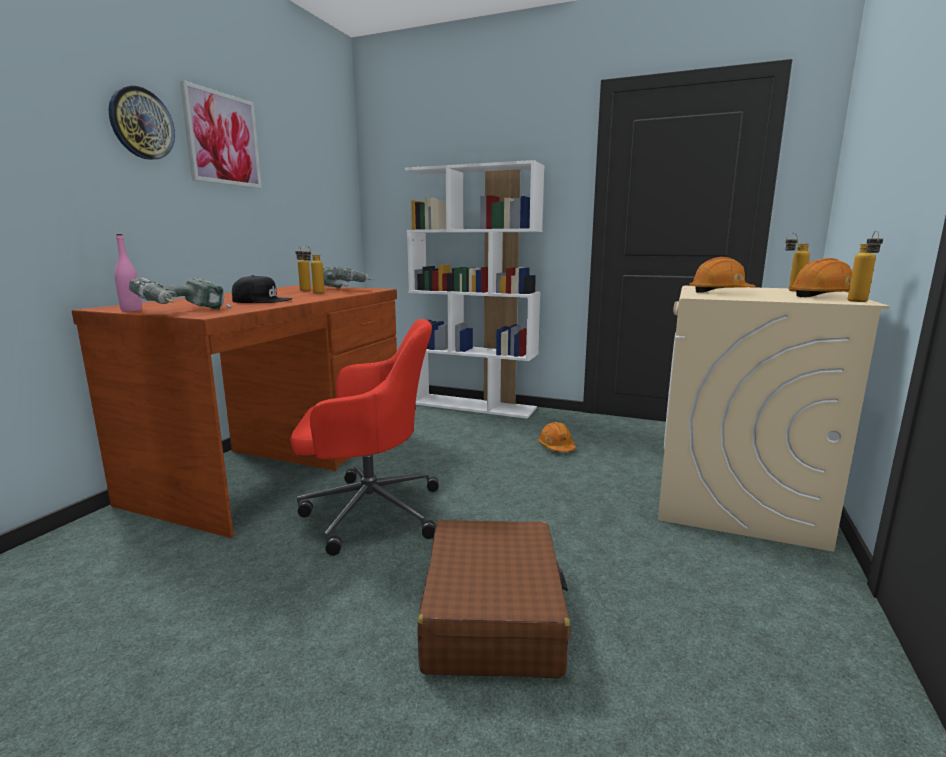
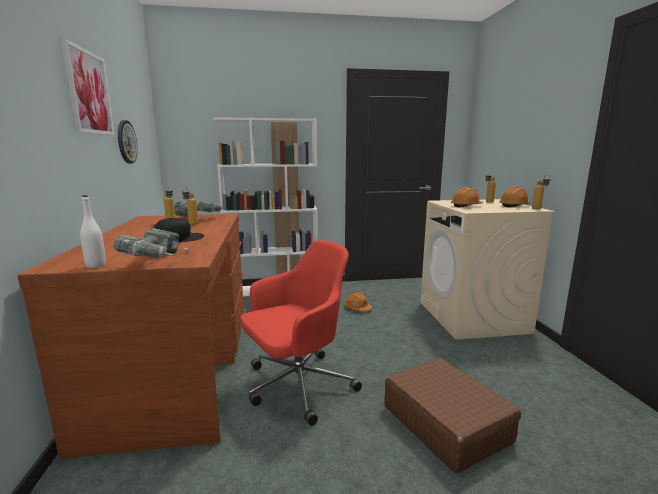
camera: 30 degrees left, 0 degrees up
(131, 310) = (96, 266): pink bottle -> white bottle
(141, 123) = (41, 80): wall clock -> wall clock (126, 142)

